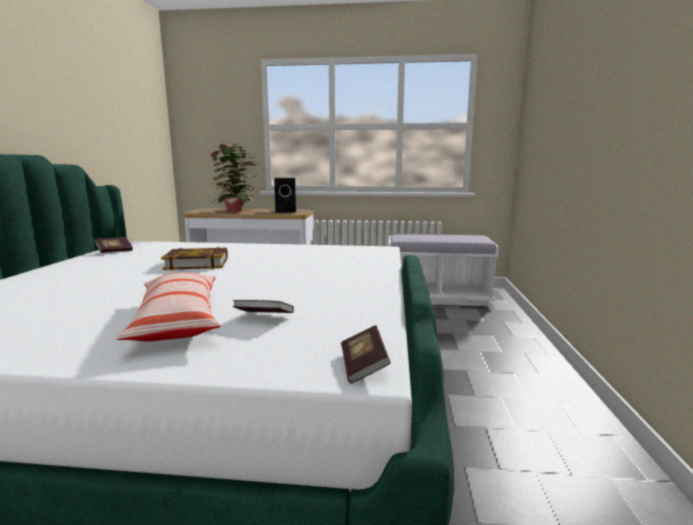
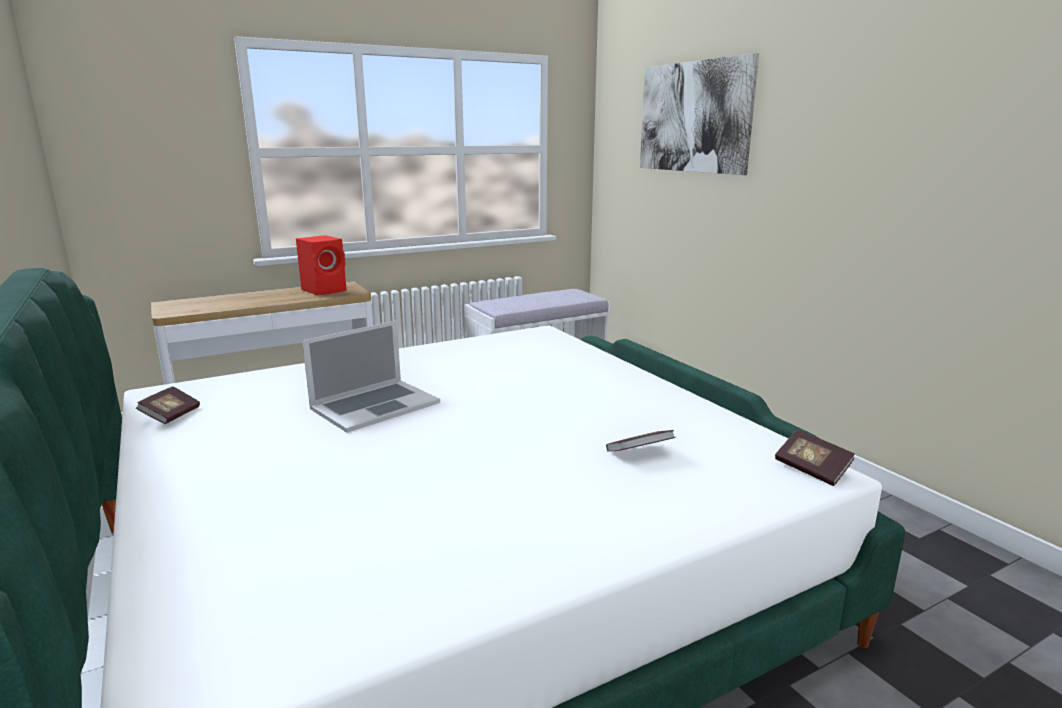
camera: 35 degrees left, 5 degrees up
(178, 320) = (567, 484): pillow -> none
(197, 263) = (375, 405): book -> laptop
(236, 211) = (240, 300): potted plant -> none
(286, 211) = (325, 290): black speaker -> red speaker
(566, 81) = (693, 117): none -> picture

